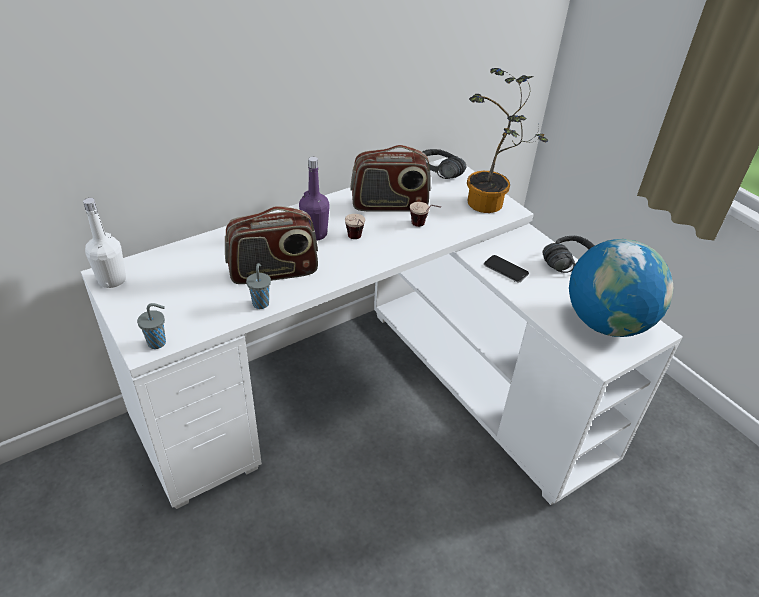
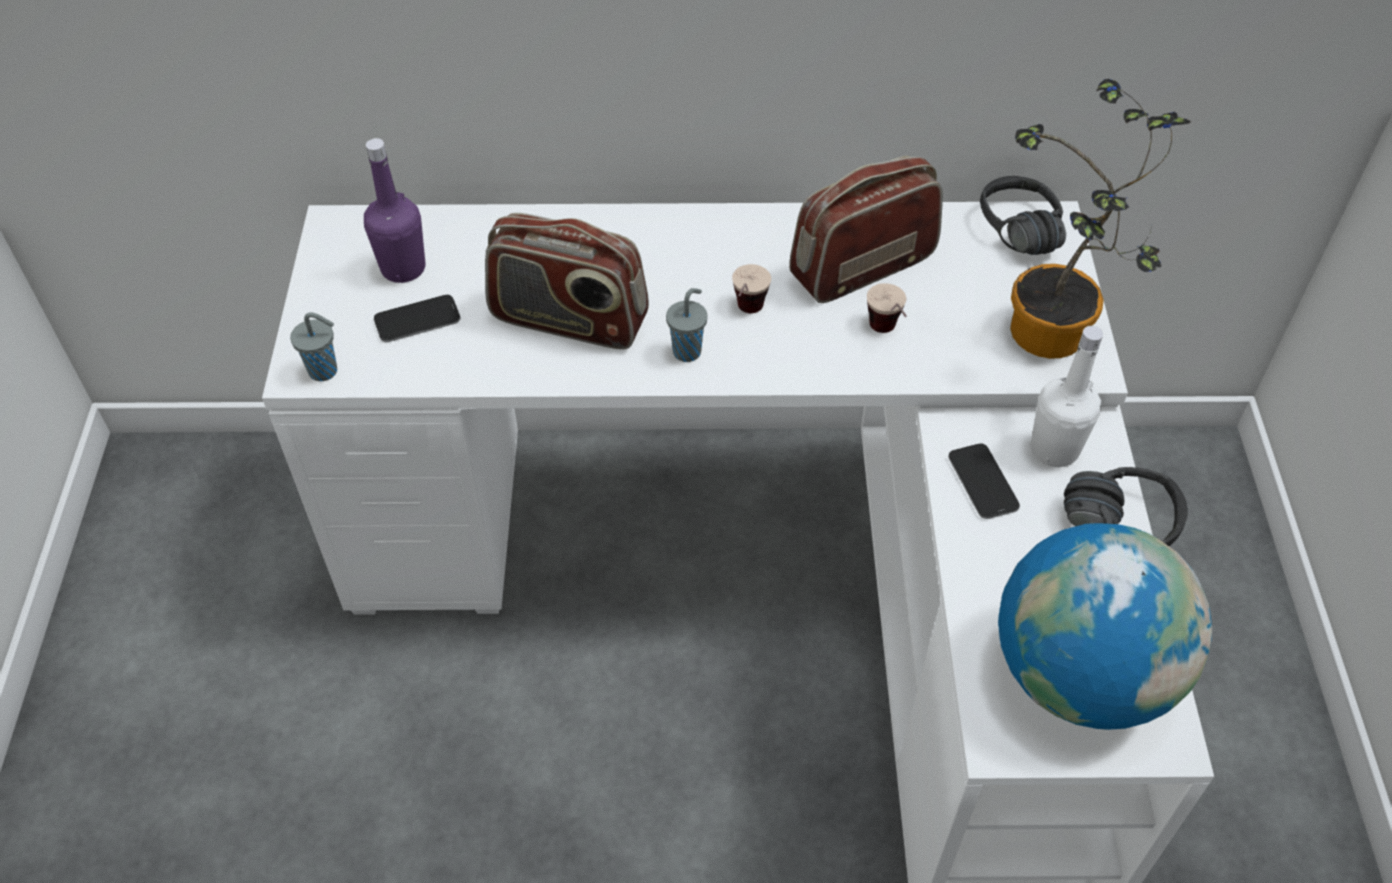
camera: 35 degrees right, 10 degrees up
(112, 280) = (338, 238): white bottle -> white bottle (1054, 449)
(192, 300) = (417, 320): none -> phone
(261, 303) = (509, 368): grey cup -> grey cup (688, 351)
(315, 234) = (687, 275): purple bottle -> purple bottle (403, 268)
(389, 205) = (862, 266): radio -> radio turned 120 degrees clockwise

